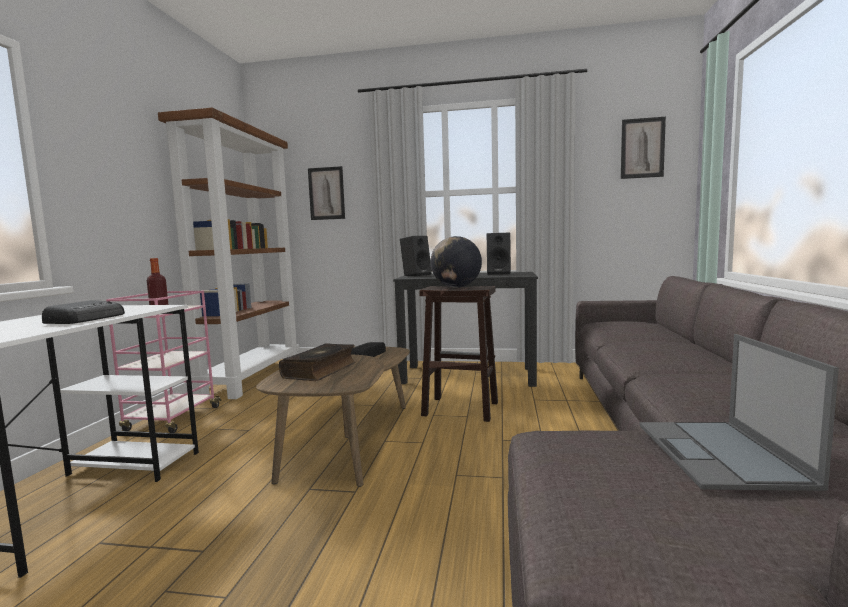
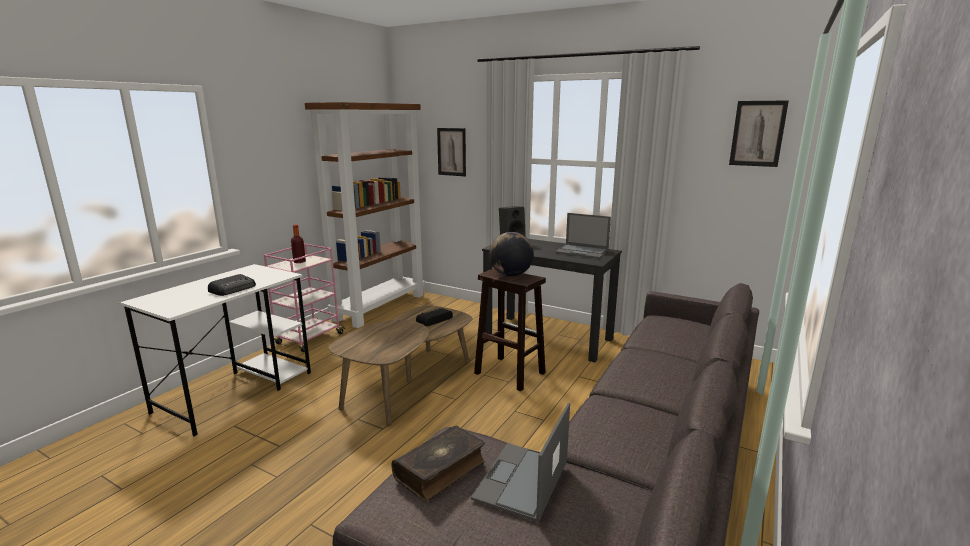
camera: 20 degrees right, 10 degrees up
(321, 370) = (379, 337): book -> book (441, 470)
(499, 273) = (582, 251): black speaker -> laptop

